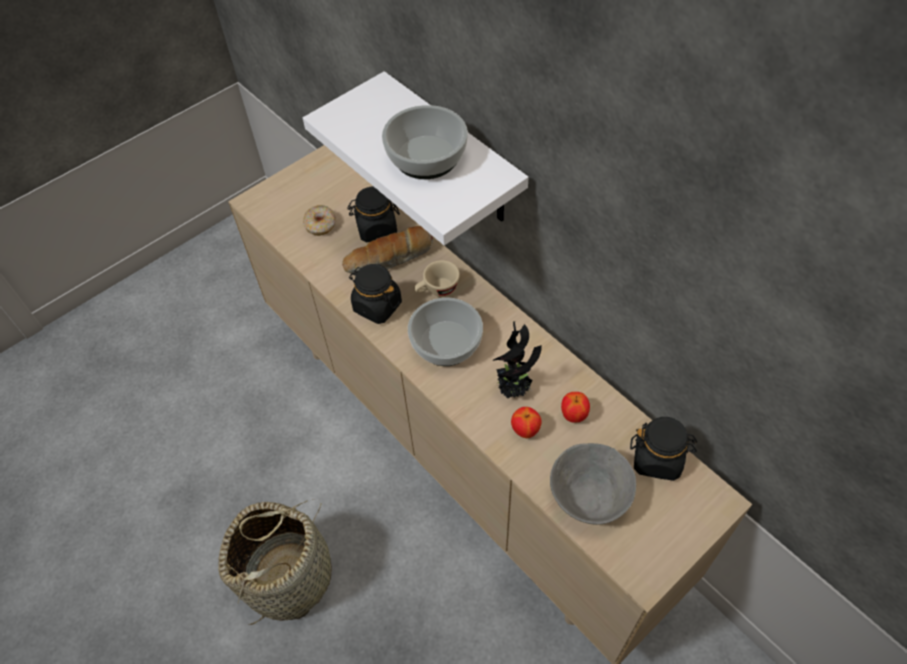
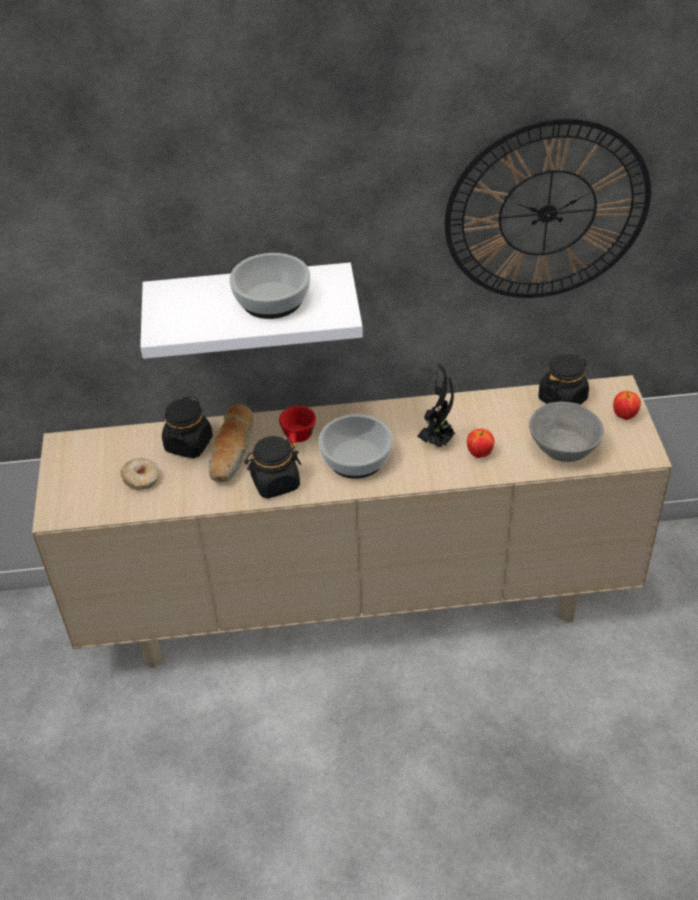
camera: 55 degrees left, 10 degrees down
(289, 575) = (372, 808): basket -> none
(437, 290) = (298, 438): beige cup -> red cup
(573, 415) = (490, 421): apple -> apple (624, 416)
(715, 275) = (547, 212): none -> wall clock

